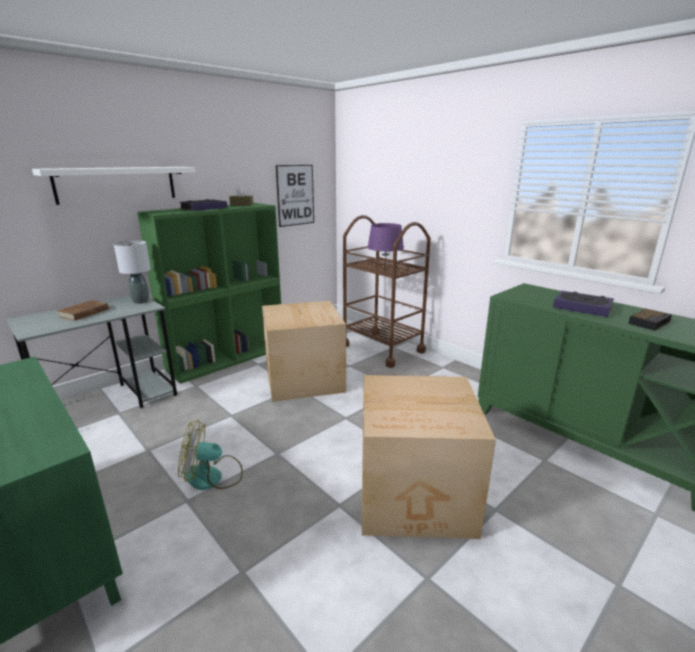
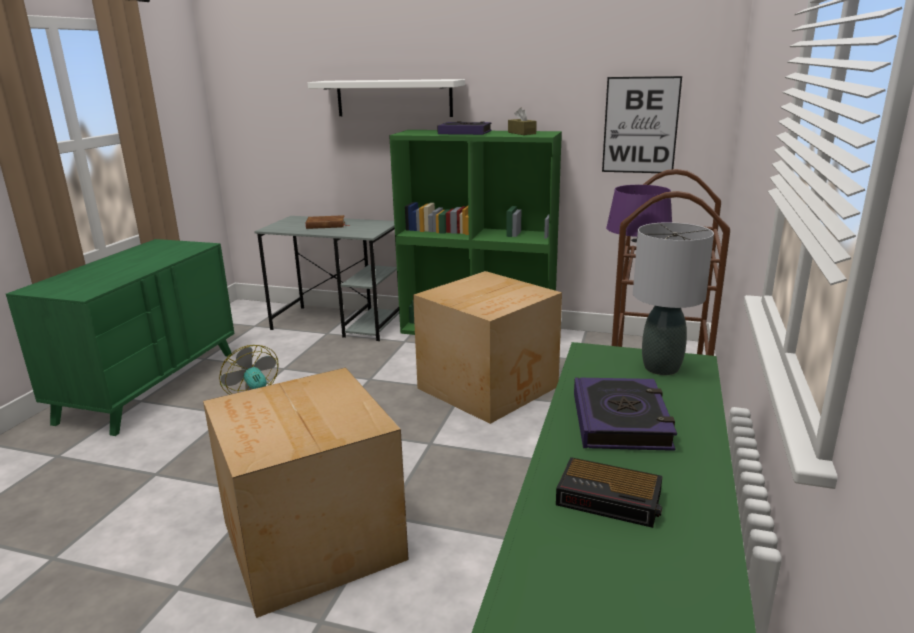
camera: 60 degrees right, 0 degrees up
(141, 301) = (376, 228): grey table lamp -> grey table lamp (661, 368)

